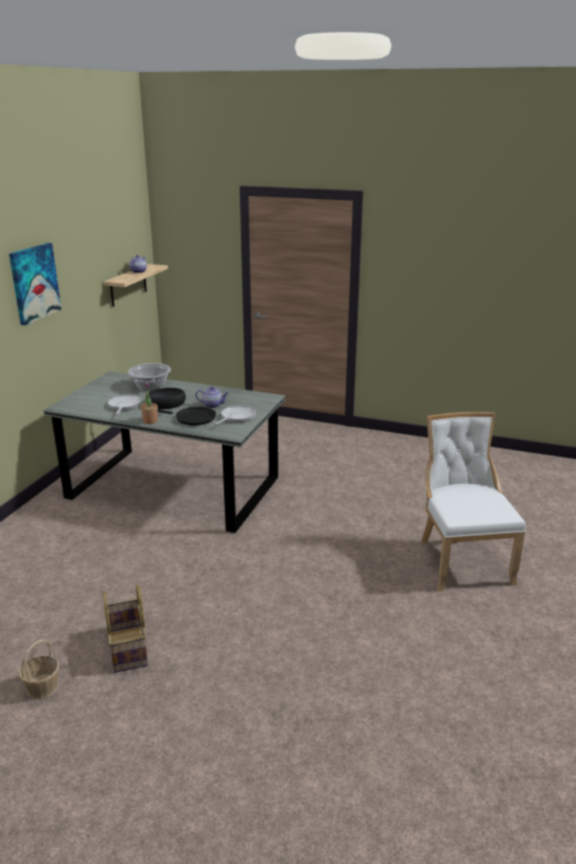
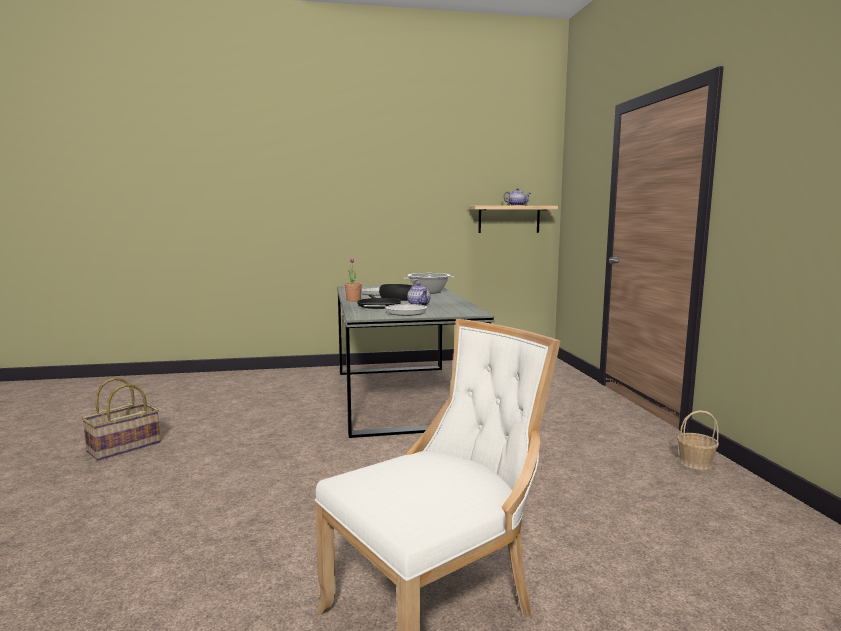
camera: 60 degrees right, 15 degrees down
(34, 283) = (371, 184): picture -> none
(42, 687) = (67, 434): basket -> basket (695, 462)

